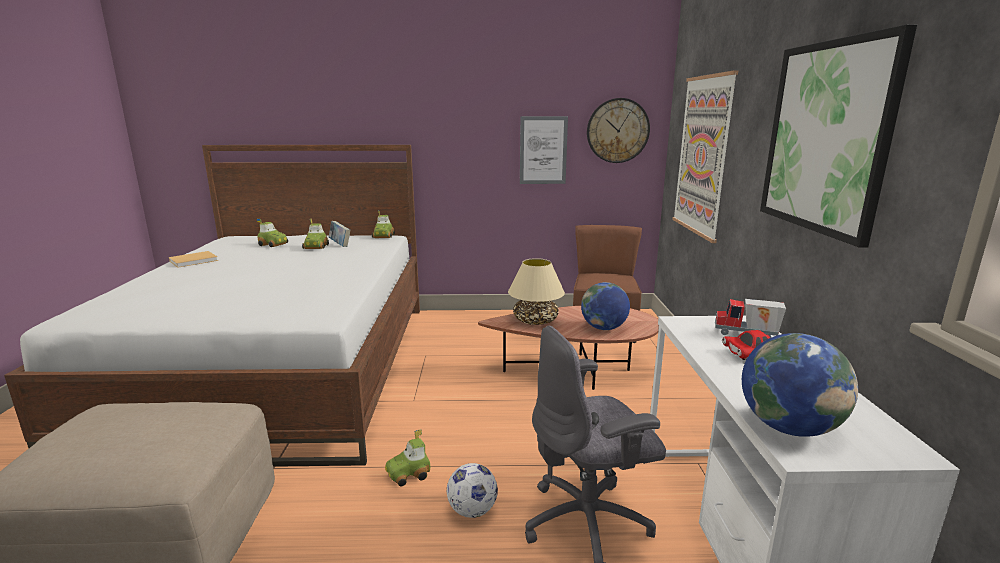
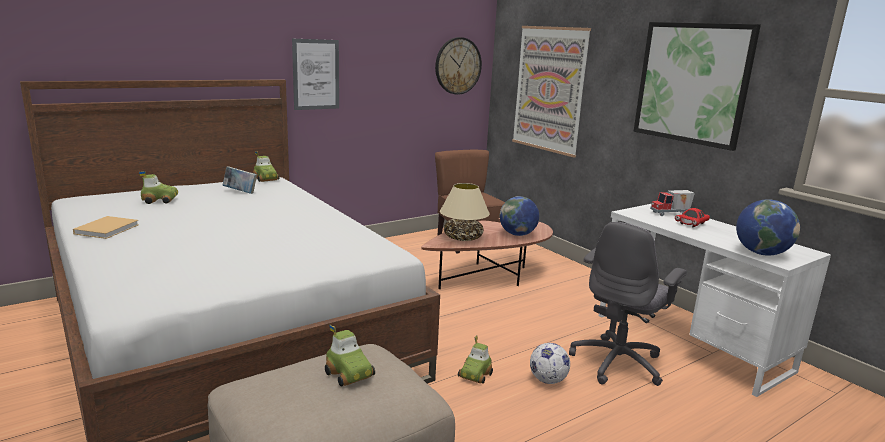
camera: 35 degrees left, 0 degrees up
(316, 247) = (220, 197): toy car -> toy car (350, 374)
(543, 150) = (401, 84): picture -> picture (316, 74)

